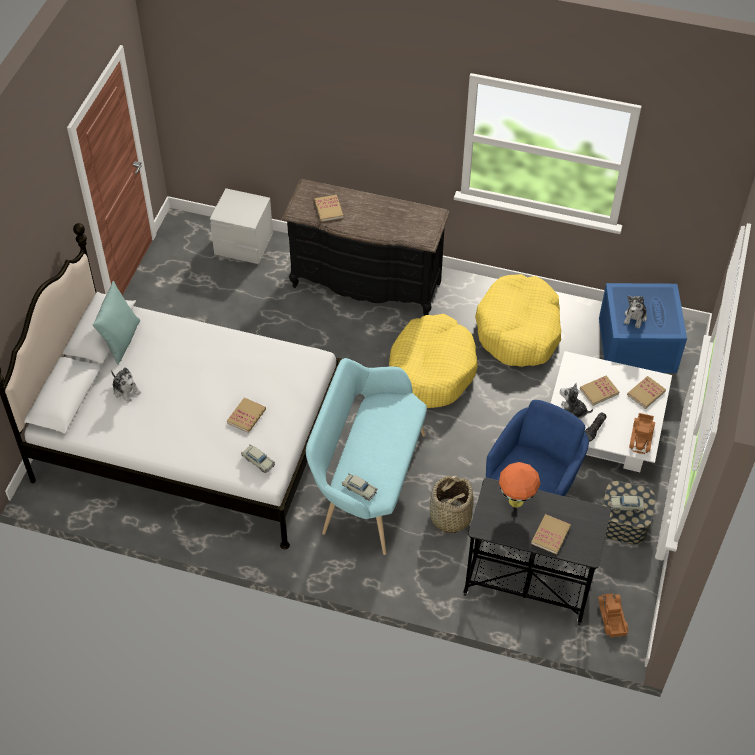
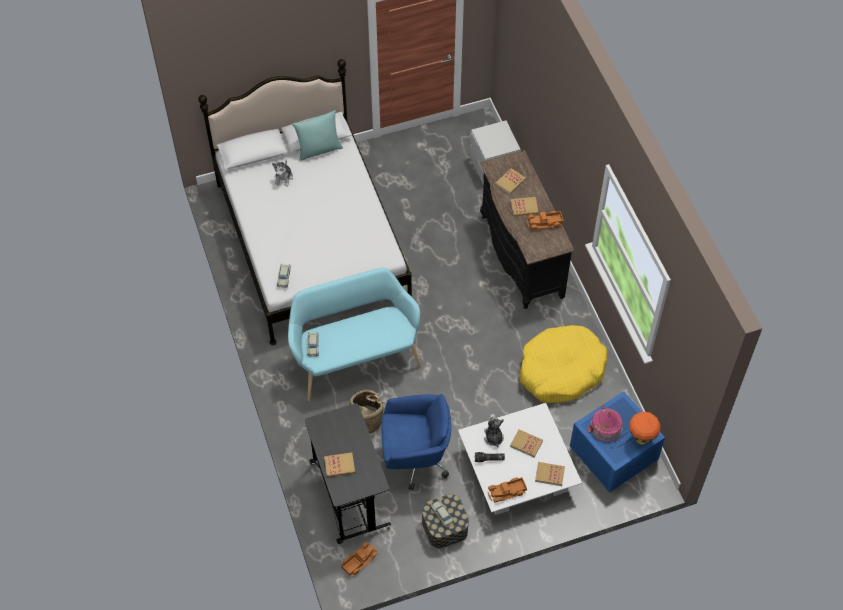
camera: 55 degrees right, 5 degrees up
(246, 416) = (313, 250): book -> book (524, 207)
(400, 212) = (544, 223): none -> toy truck
(430, 370) = (478, 338): yellow dog bed -> none
(516, 502) = (351, 431): orange table lamp -> orange table lamp (641, 439)
(635, 317) = (606, 427): plush toy -> toy house

